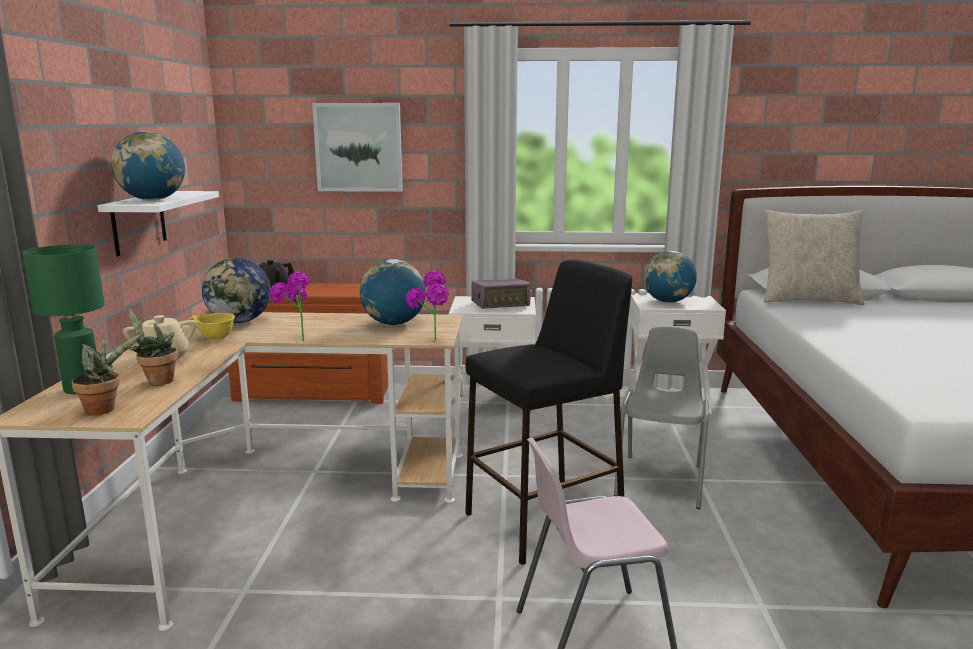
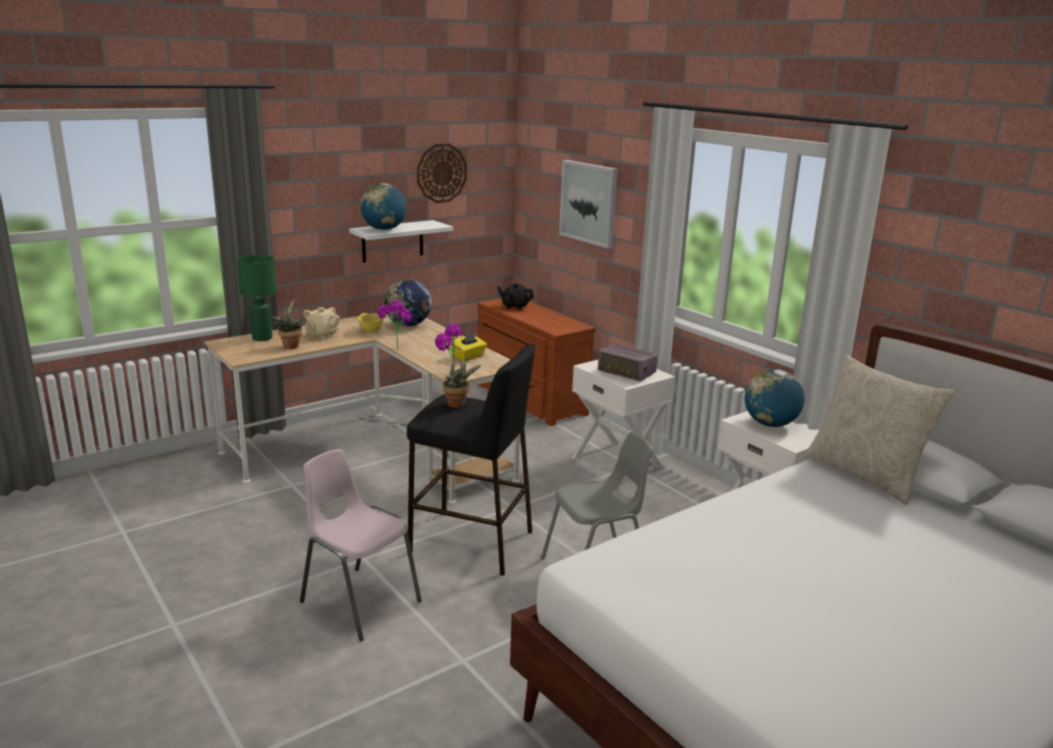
camera: 50 degrees right, 5 degrees up
(105, 409) = (244, 352): potted plant -> potted plant (458, 404)
(167, 126) = (441, 173): none -> wall clock
(394, 323) = (469, 357): globe -> yellow tissue box

